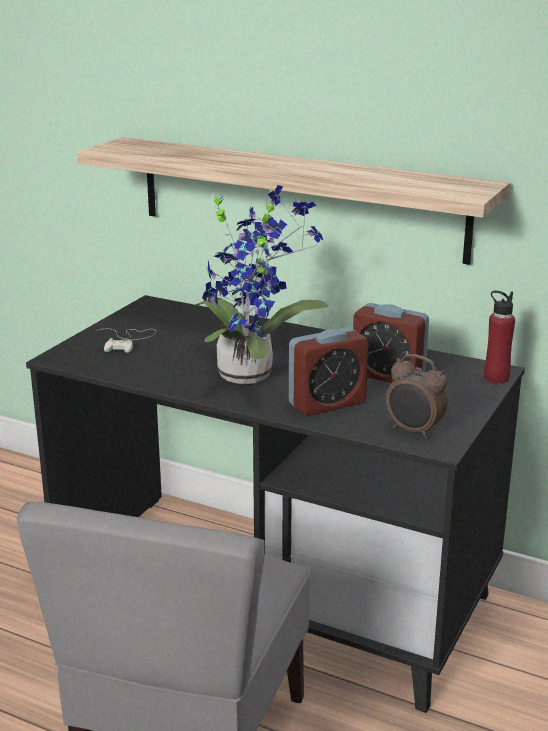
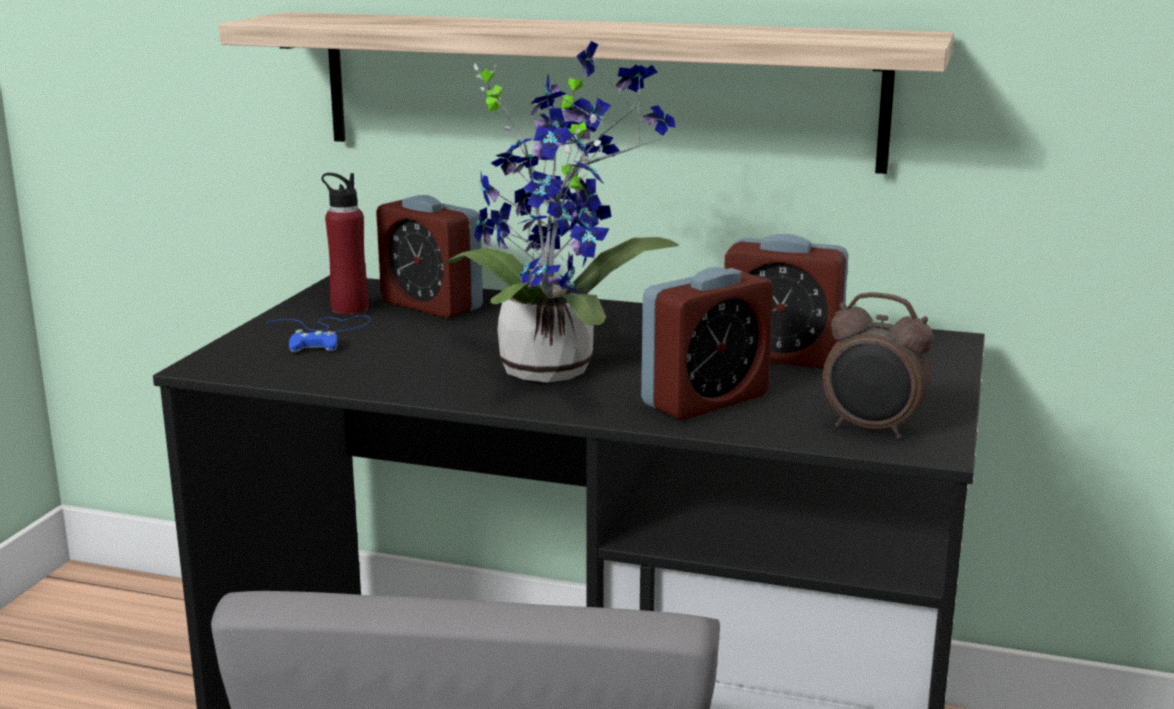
camera: 10 degrees left, 5 degrees down
(128, 340) = (325, 335): white game controller -> blue game controller
(196, 323) = (431, 305): none -> alarm clock
(496, 378) = (952, 349): red bottle -> red bottle (349, 308)

